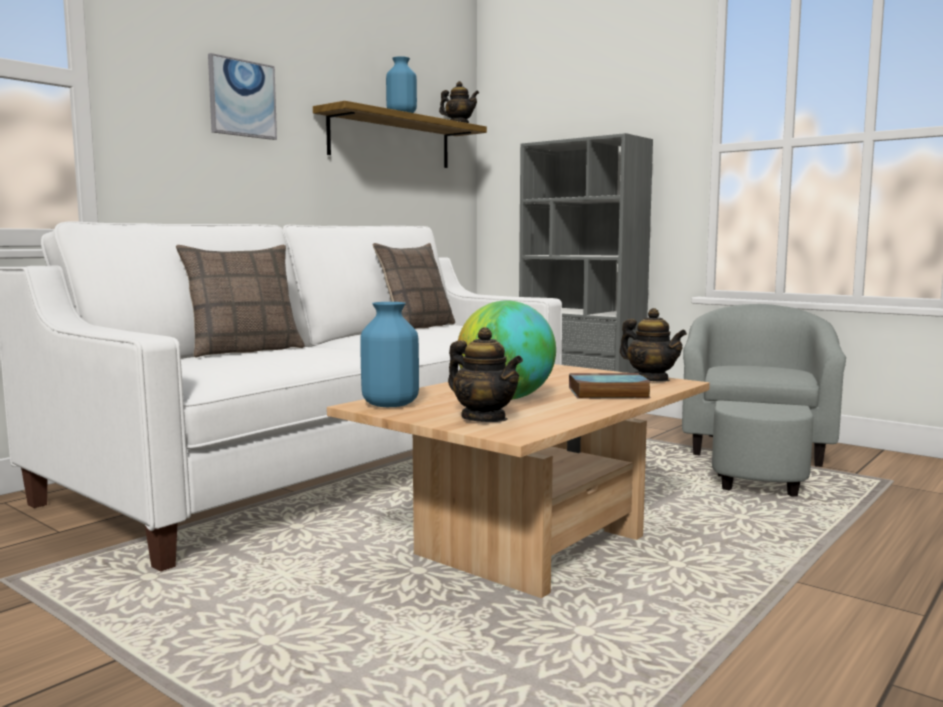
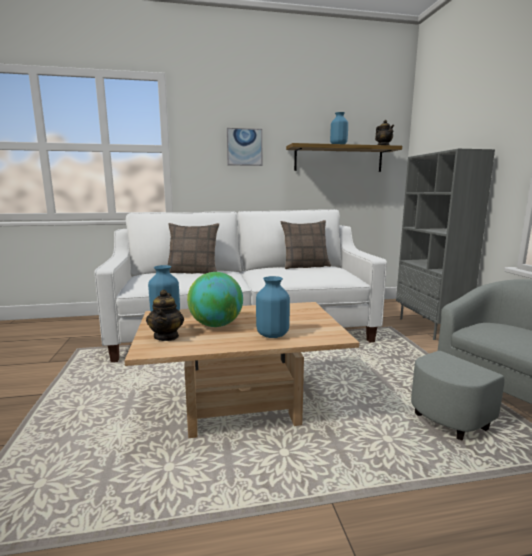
camera: 40 degrees right, 5 degrees up
(607, 393) = (272, 334): book -> blue vase
(651, 379) = (329, 330): teapot -> none

